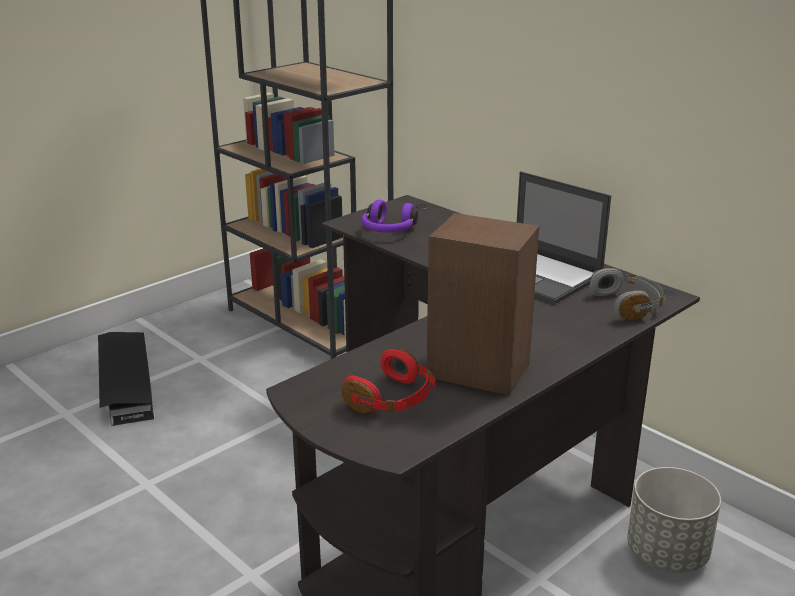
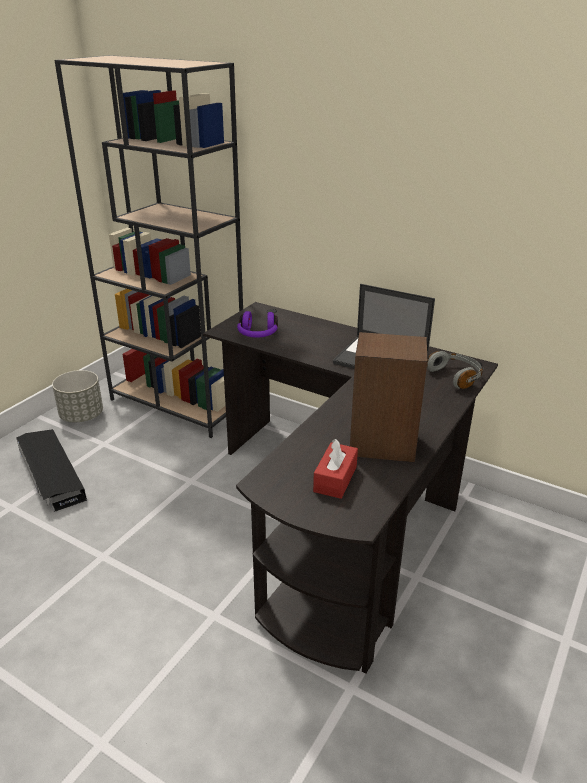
camera: 15 degrees left, 5 degrees up
(393, 399) = (335, 479): red headphones -> red tissue box
(667, 553) = (491, 541): grey planter -> grey planter (82, 416)

